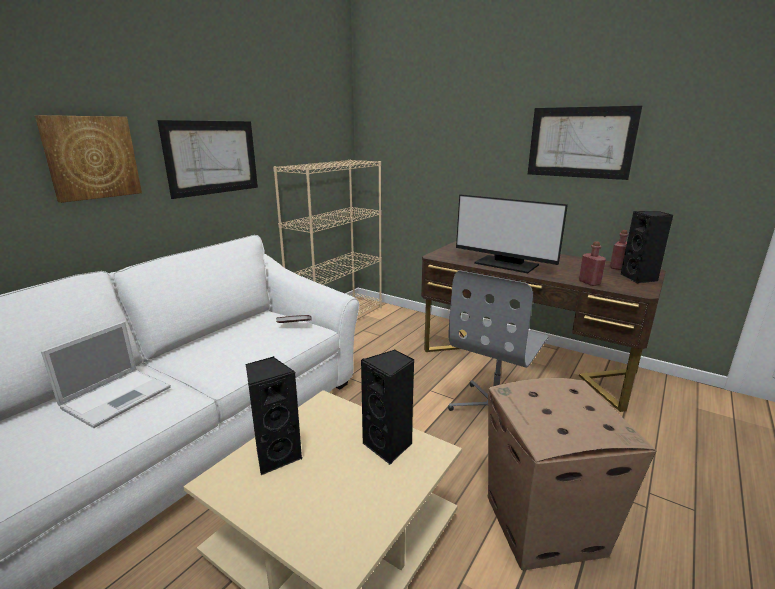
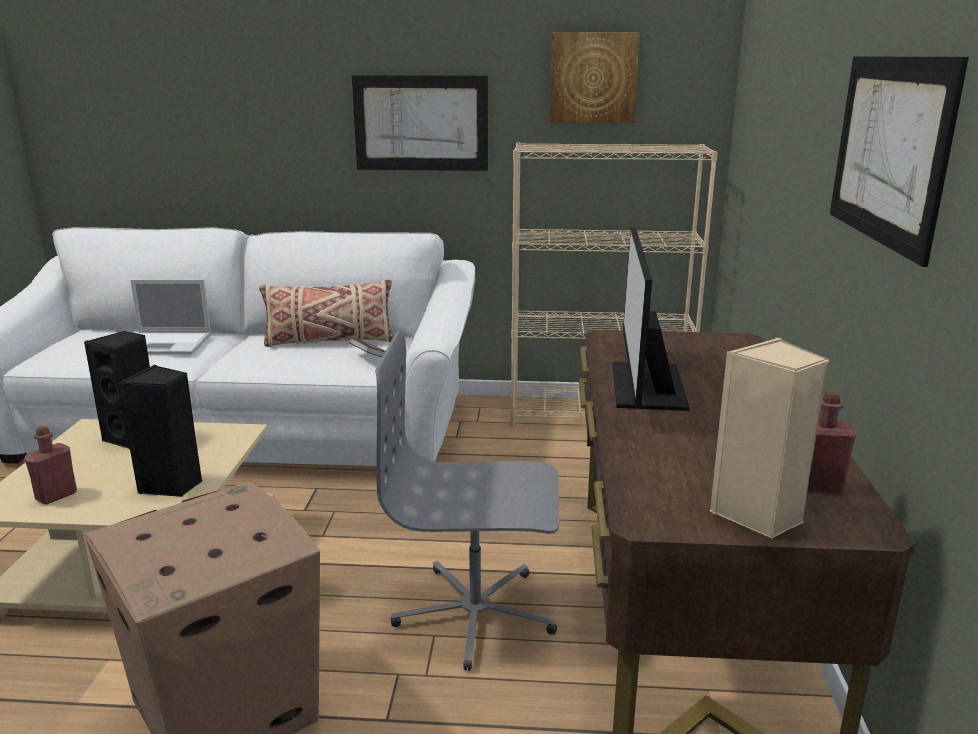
camera: 60 degrees right, 0 degrees up
(91, 157) = (277, 115): picture -> picture (593, 78)
(240, 332) = (329, 342): none -> beige pillow
(589, 282) = (637, 463): red bottle -> red bottle (56, 496)
(640, 278) = (758, 516): black speaker -> beige speaker

